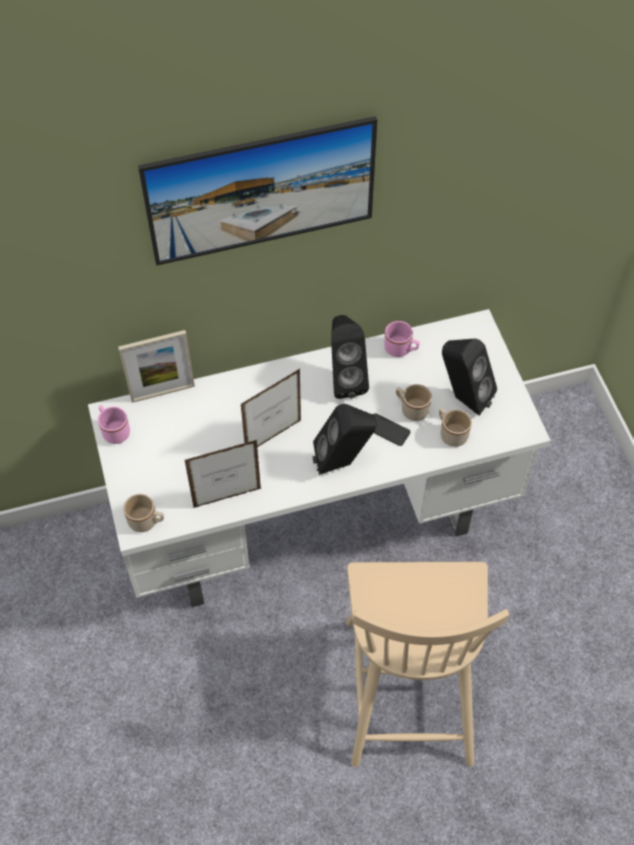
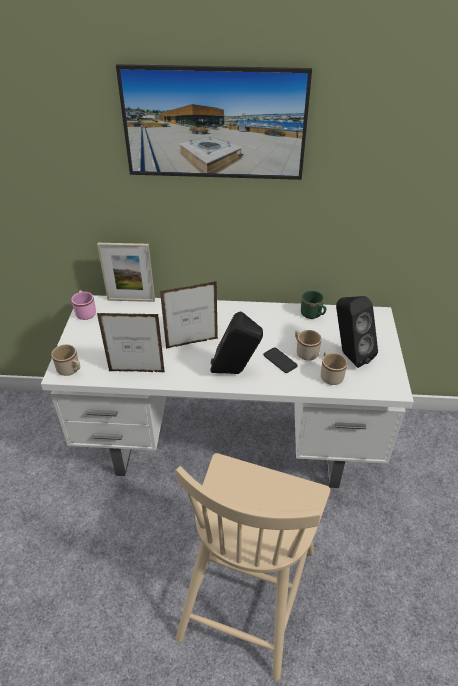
camera: 20 degrees right, 15 degrees down
(345, 379) = (262, 322): black speaker -> none
(401, 349) = (313, 315): pink mug -> green mug

